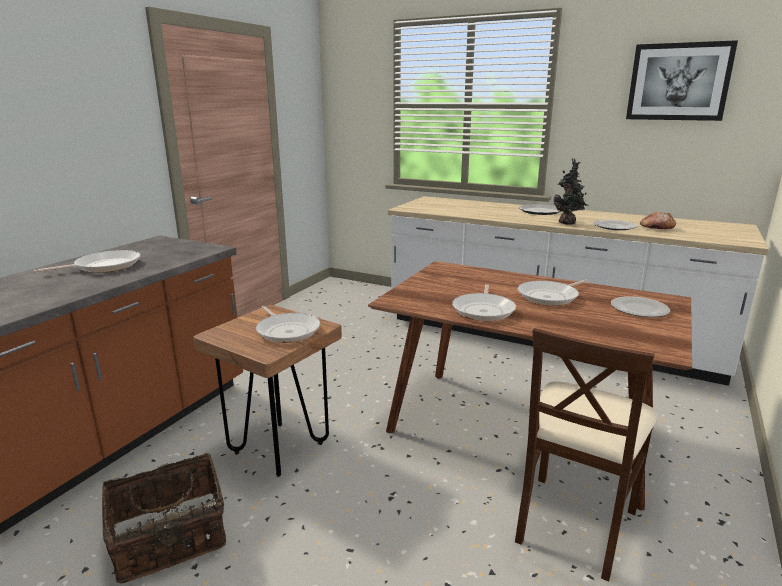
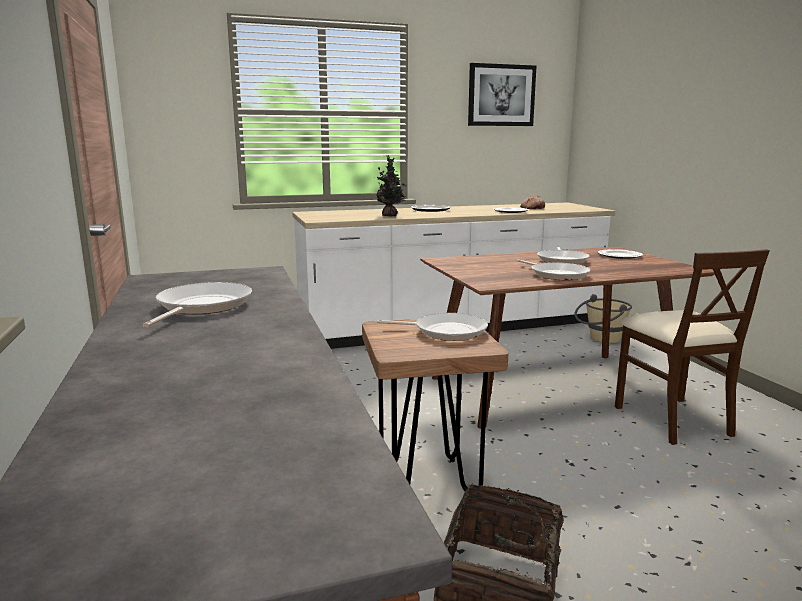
camera: 45 degrees left, 5 degrees down
(568, 223) = (478, 213): potted plant -> potted plant (391, 216)
(688, 408) = (600, 339): none -> beige bucket

